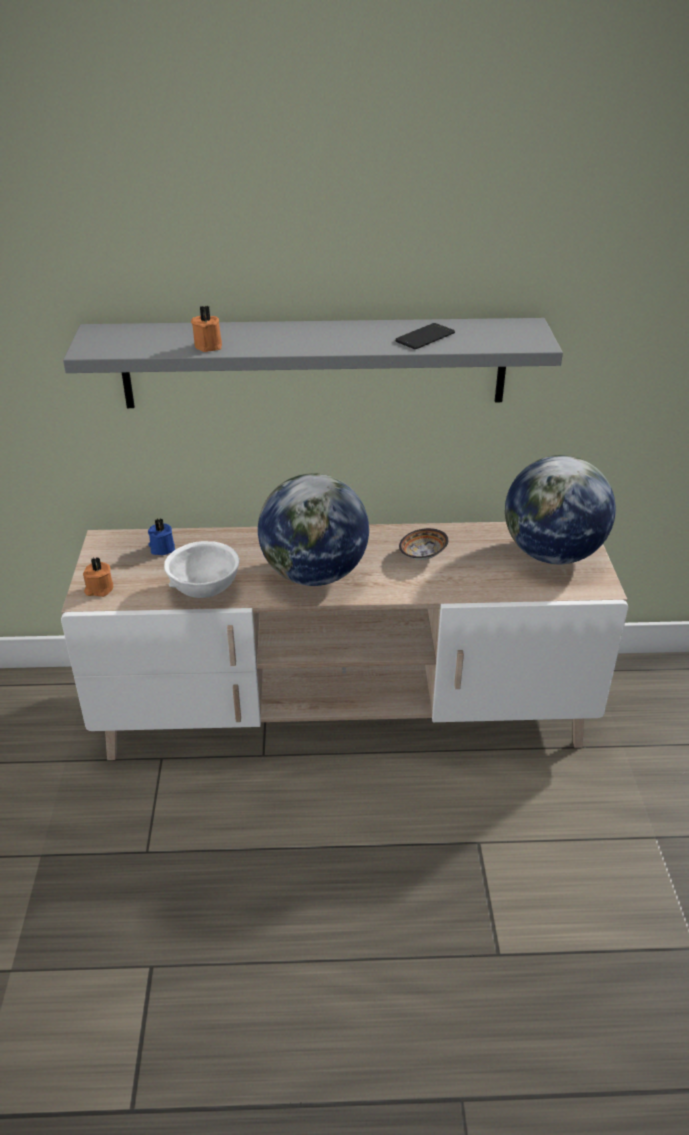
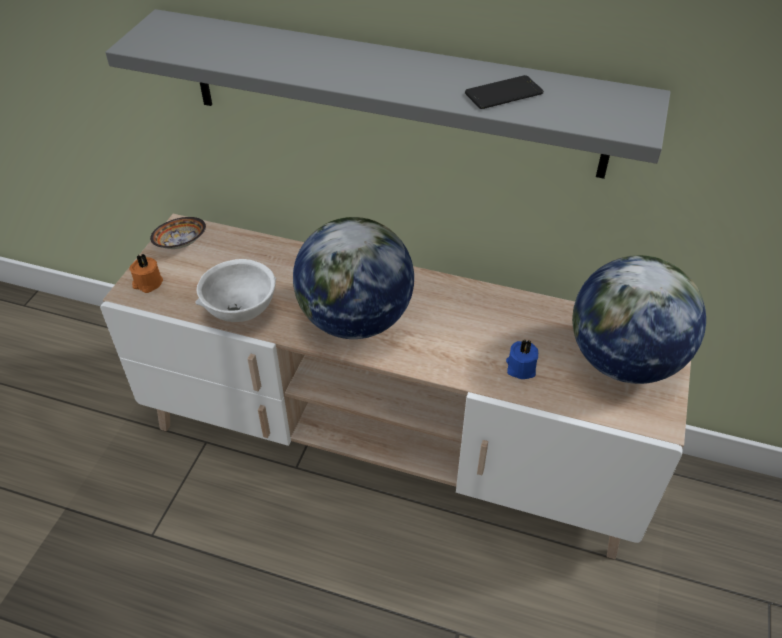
camera: 20 degrees right, 10 degrees up
(162, 548) = (227, 251): blue candle -> blue candle (520, 367)
(209, 345) = (259, 60): orange candle -> none
(423, 555) = (479, 325): bowl -> bowl (181, 243)

